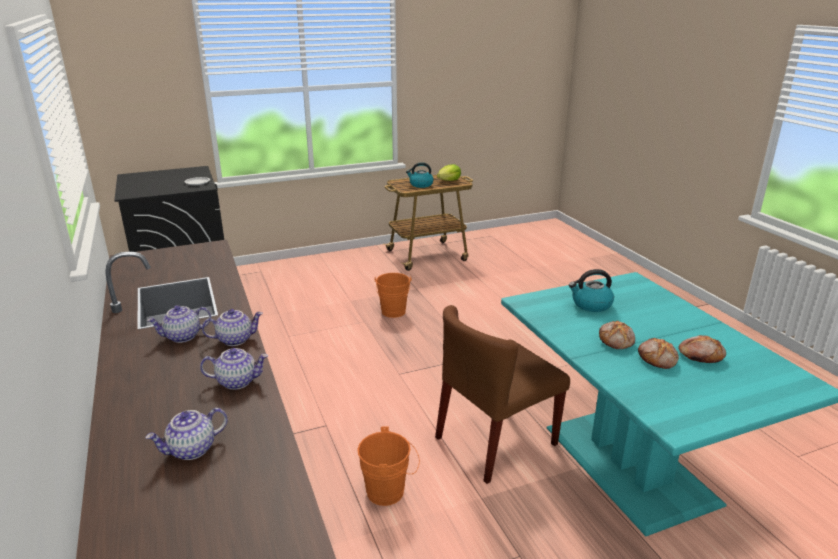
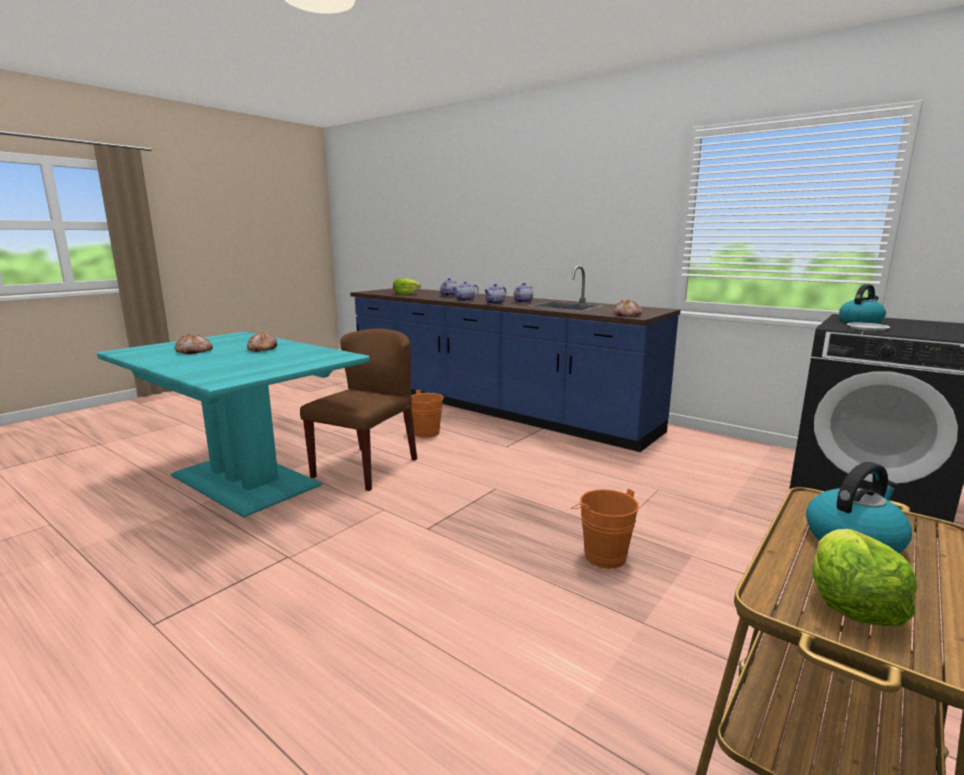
camera: 150 degrees right, 10 degrees down
(255, 522) = (405, 294): none -> lettuce
(591, 304) = (279, 361): kettle -> kettle (860, 321)
(657, 359) = (233, 347): bread -> bread (627, 315)

